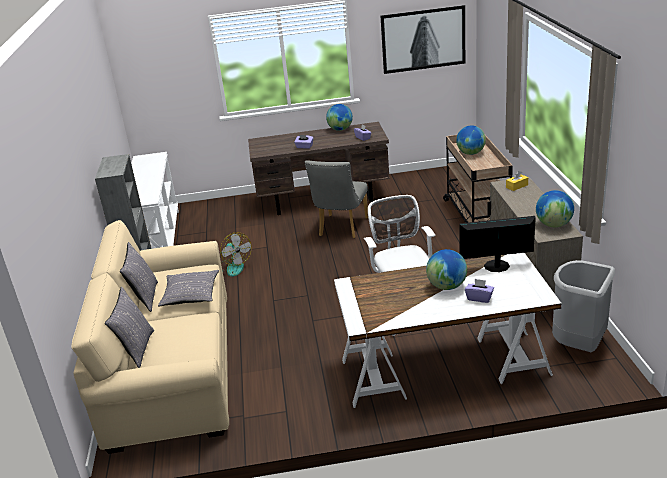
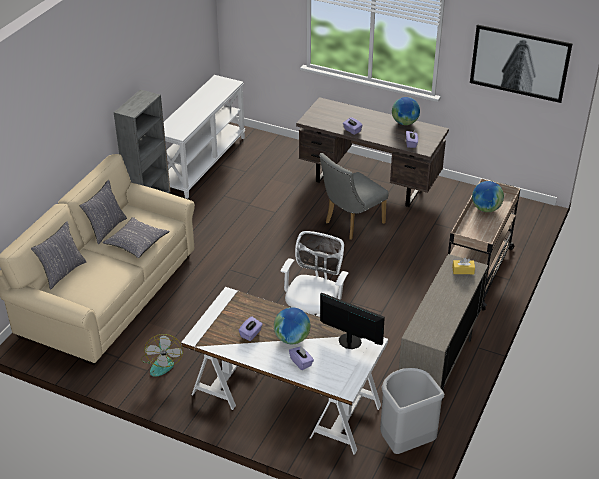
camera: 30 degrees right, 10 degrees up
(232, 267) = (230, 220): fan -> fan (162, 362)
(406, 300) = (251, 334): none -> purple tissue box
(554, 225) = (437, 328): globe -> none

